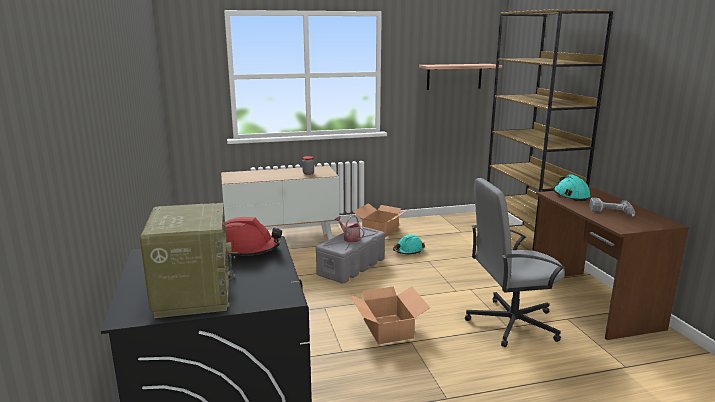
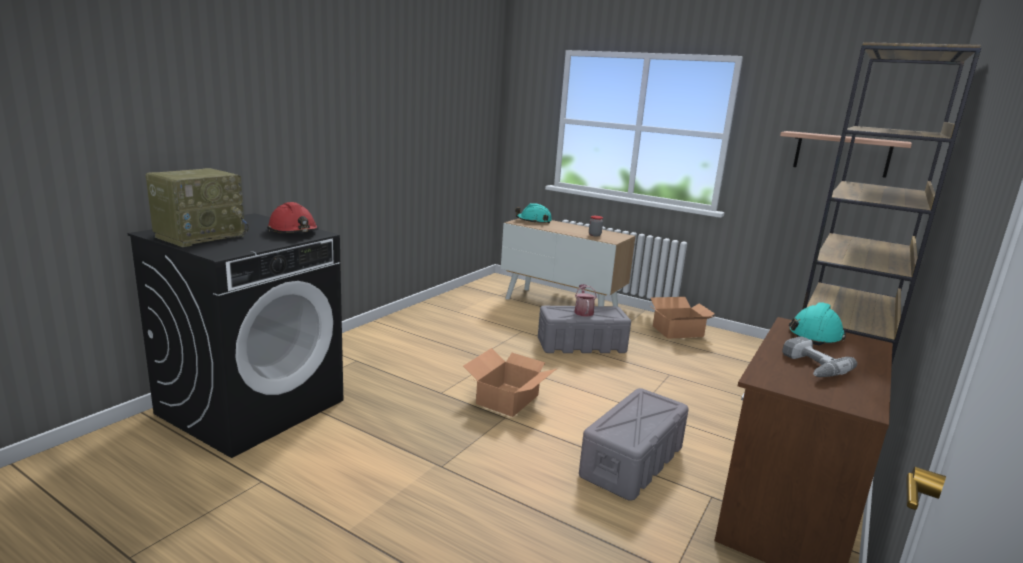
camera: 45 degrees right, 0 degrees up
(408, 251) = (667, 358): turquoise hard hat -> turquoise hard hat (533, 221)
(511, 323) = (632, 461): grey office chair -> grey storage box

